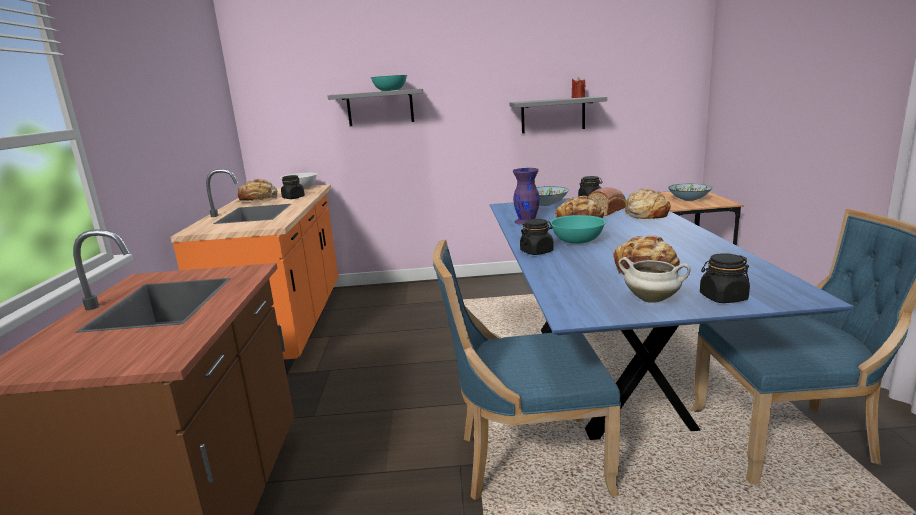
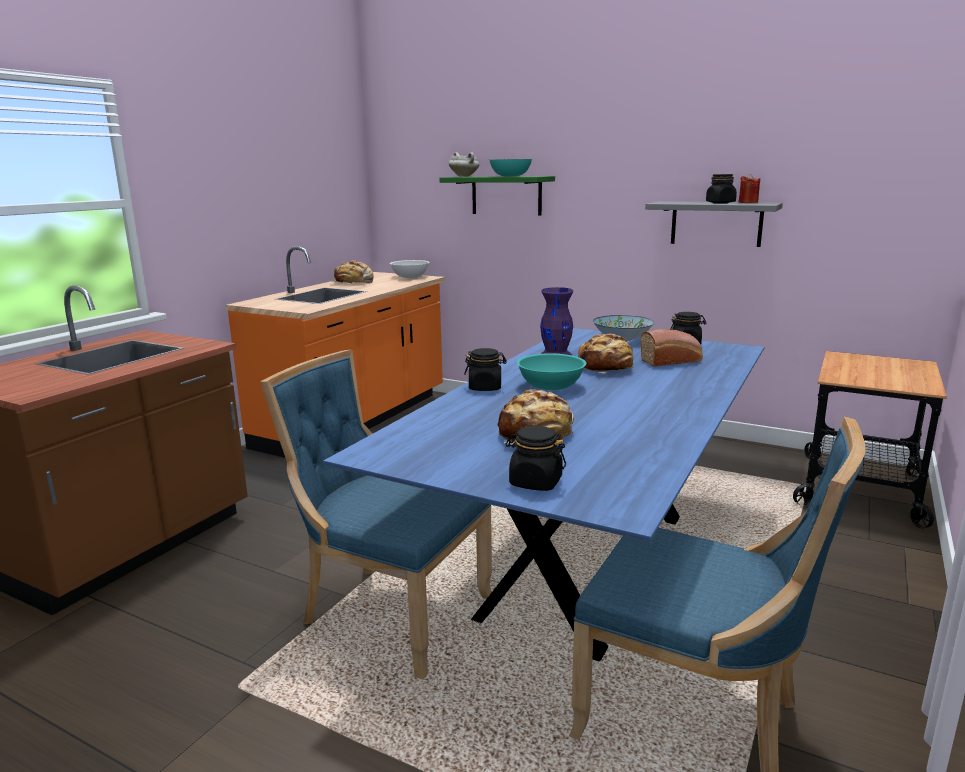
camera: 30 degrees right, 0 degrees up
(293, 198) = (382, 285): black jar -> black jar (720, 203)
(380, 108) = (506, 195): grey shelf -> green shelf
(645, 214) = (704, 374): bread -> none
(652, 299) = (467, 462): white cooking pot -> white cooking pot (464, 176)
(689, 199) = (878, 372): bowl -> none

